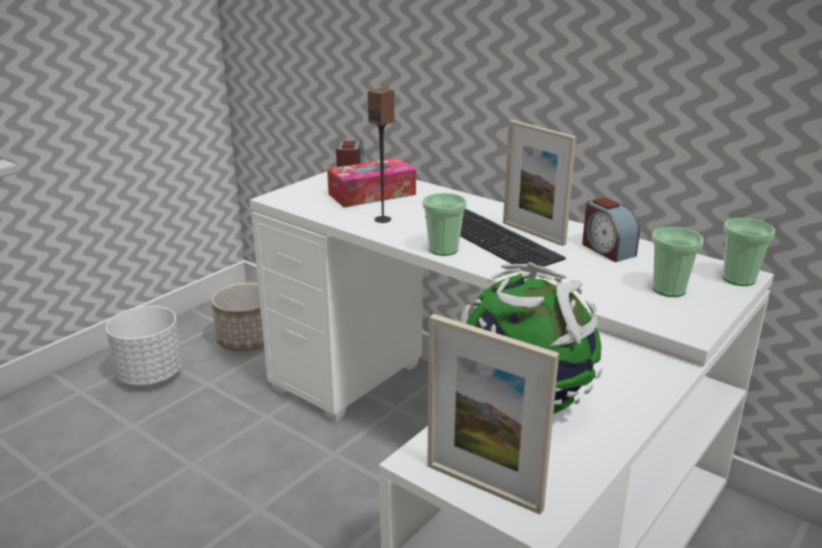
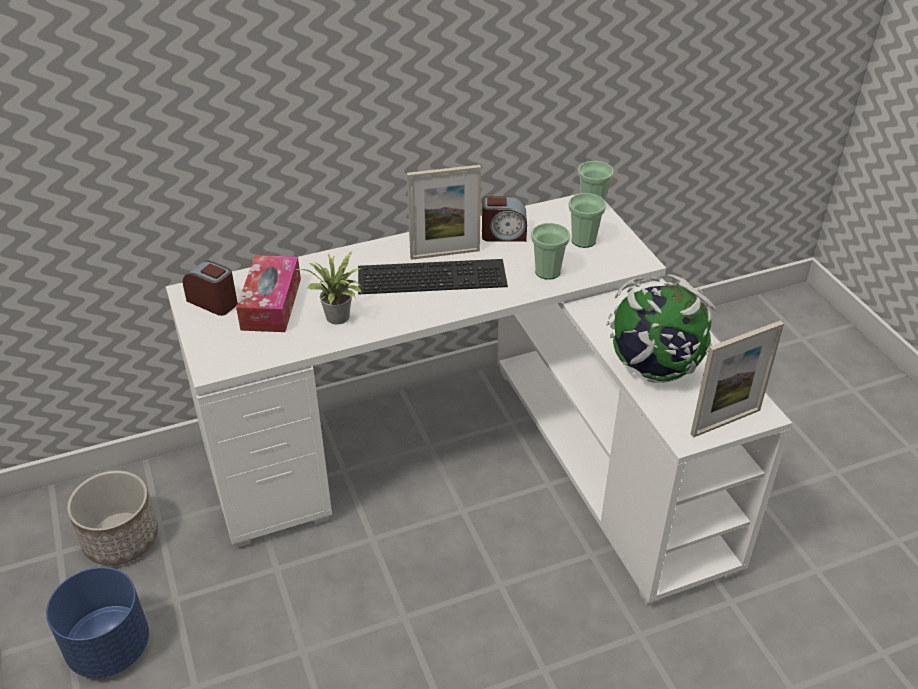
camera: 60 degrees left, 15 degrees up
(150, 375) = (109, 647): white planter -> blue planter
(383, 219) = (338, 319): speaker -> potted plant
(443, 250) = (432, 310): cup -> cup (547, 272)

